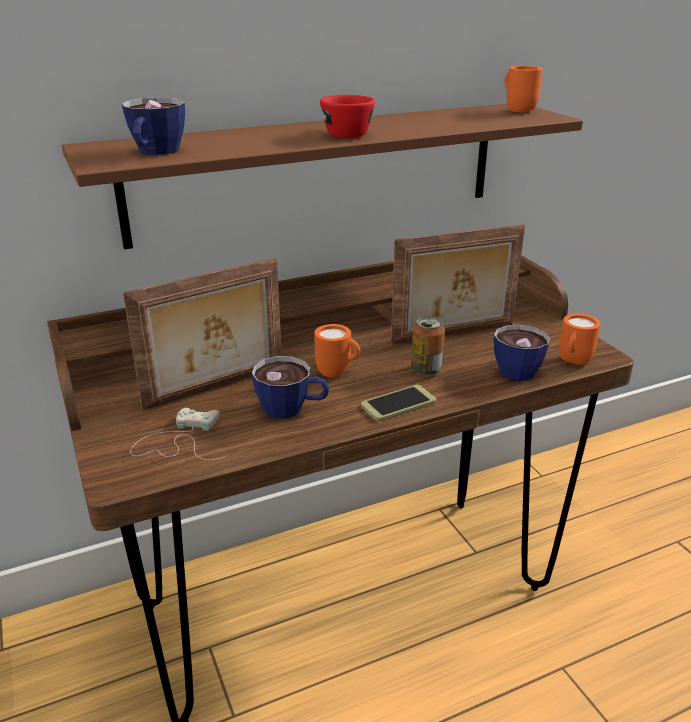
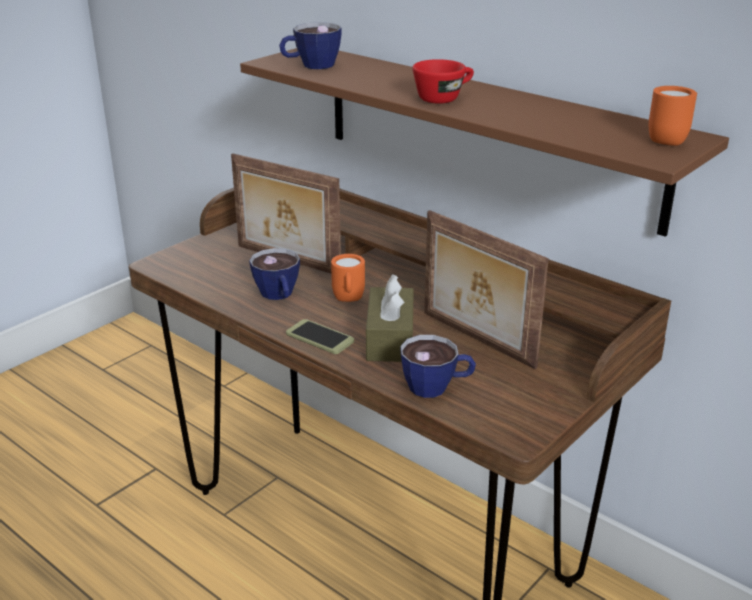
camera: 65 degrees right, 0 degrees up
(180, 441) = (210, 269): white game controller -> none
(426, 370) = (390, 339): can -> brown tissue box
(573, 363) = (480, 418): orange mug -> none

